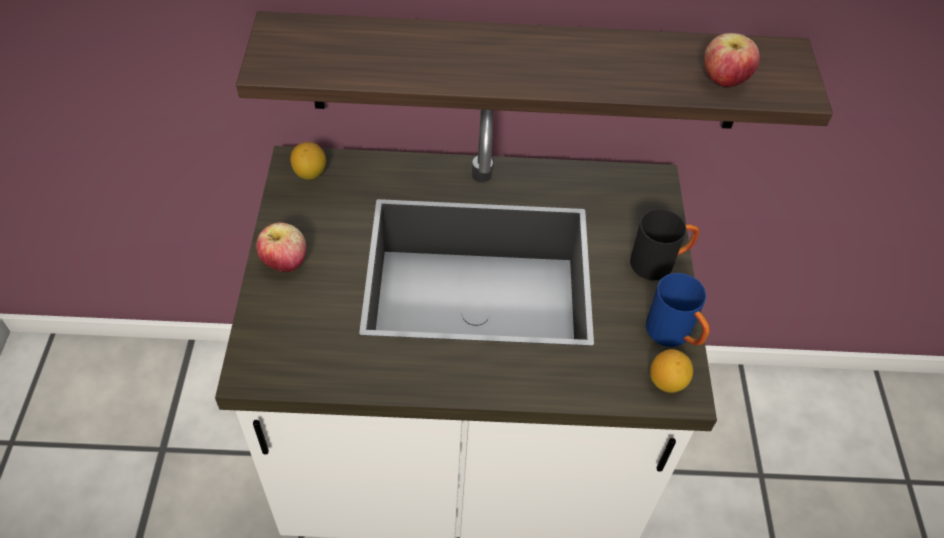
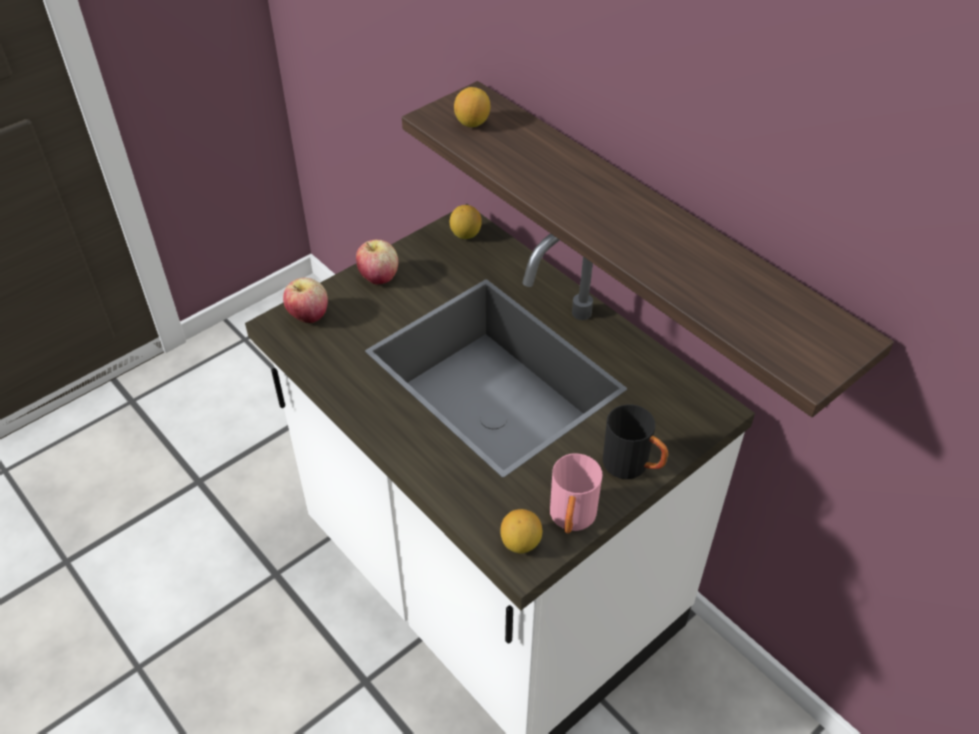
camera: 50 degrees right, 5 degrees down
(311, 52) = (472, 123): none -> lemon
(674, 335) = (571, 520): blue mug -> pink mug
(724, 80) = (752, 320): apple -> apple (309, 316)

